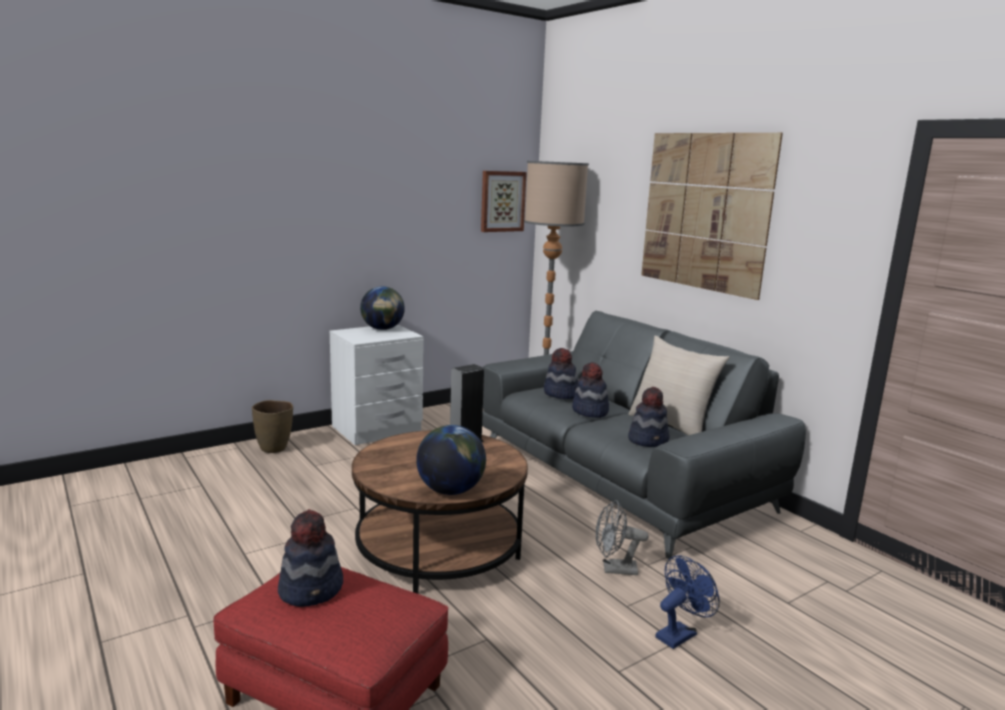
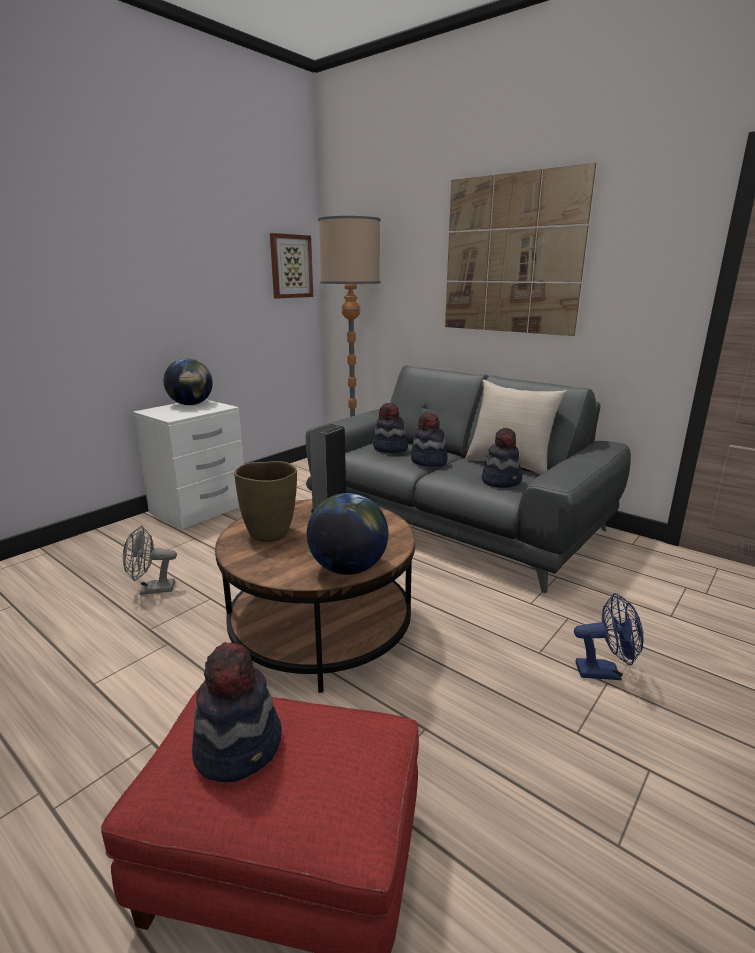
camera: 15 degrees left, 5 degrees up
(274, 448) = (91, 547): brown vase -> brown vase (270, 534)
(614, 569) = (504, 614): grey fan -> grey fan (151, 590)
(679, 633) = (604, 672): blue fan -> blue fan turned 60 degrees clockwise

